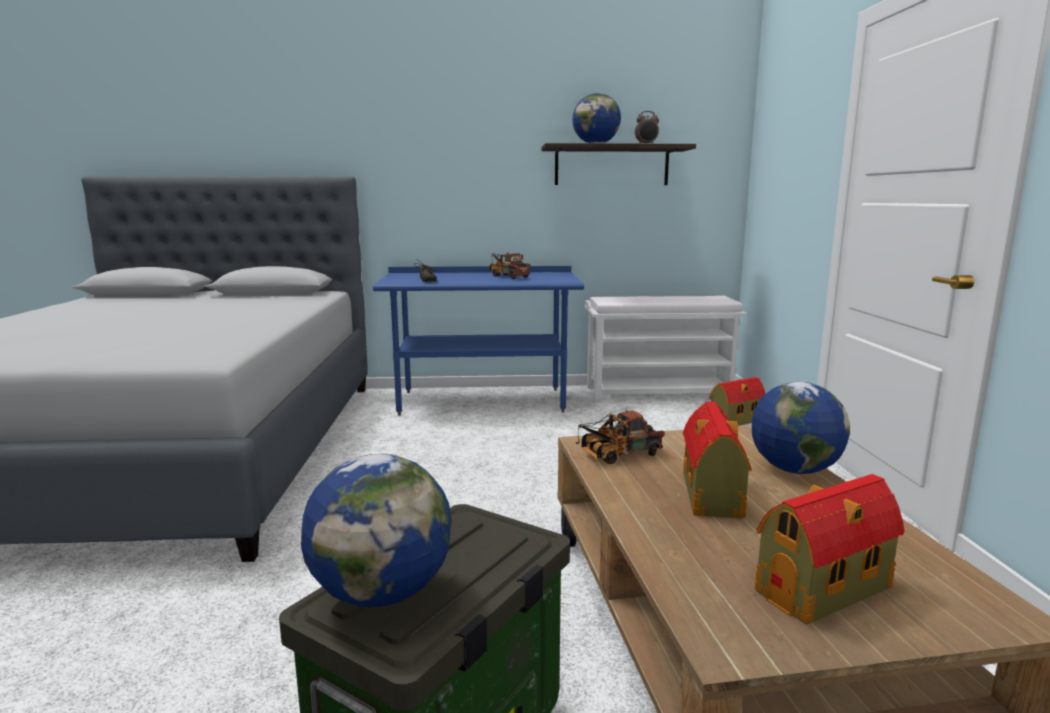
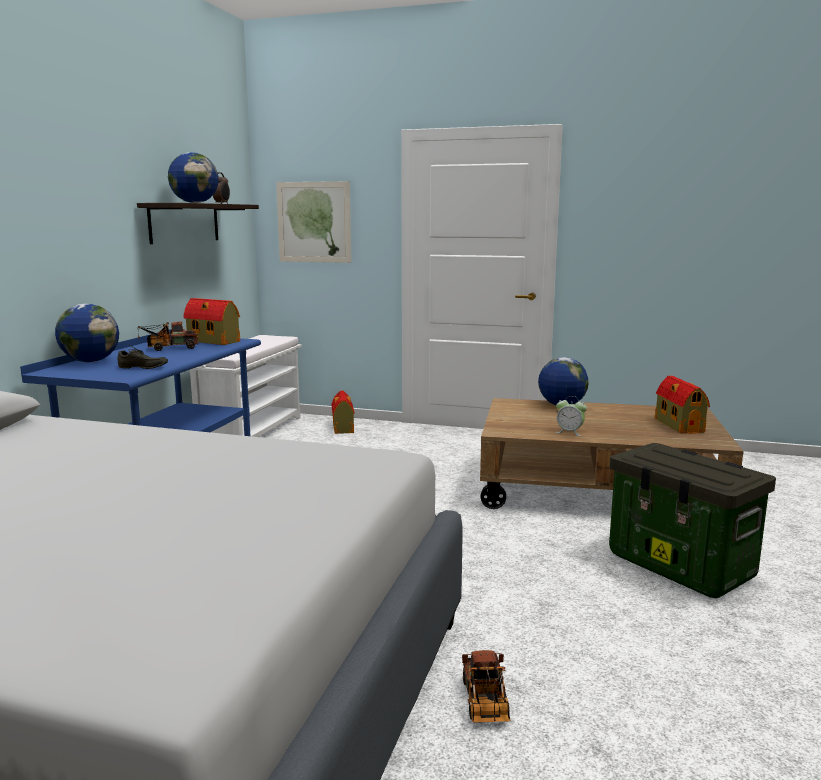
camera: 70 degrees left, 0 degrees up
(382, 593) = (715, 474): globe -> globe (90, 361)
(616, 455) = (522, 429): toy truck -> toy truck (485, 705)
(635, 486) = (569, 432): none -> alarm clock
(711, 496) = (587, 423): toy house -> toy house (214, 341)
(781, 163) = (314, 222): none -> picture

